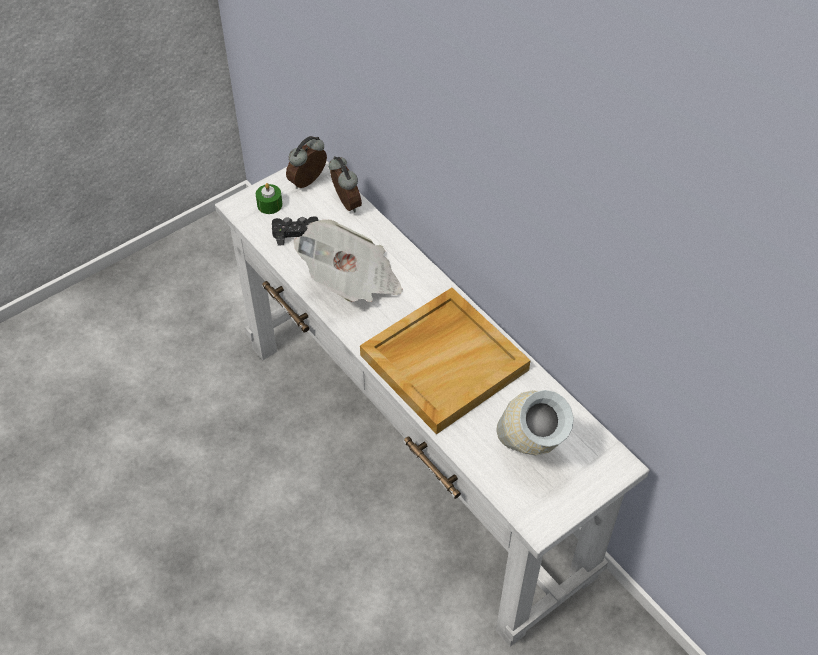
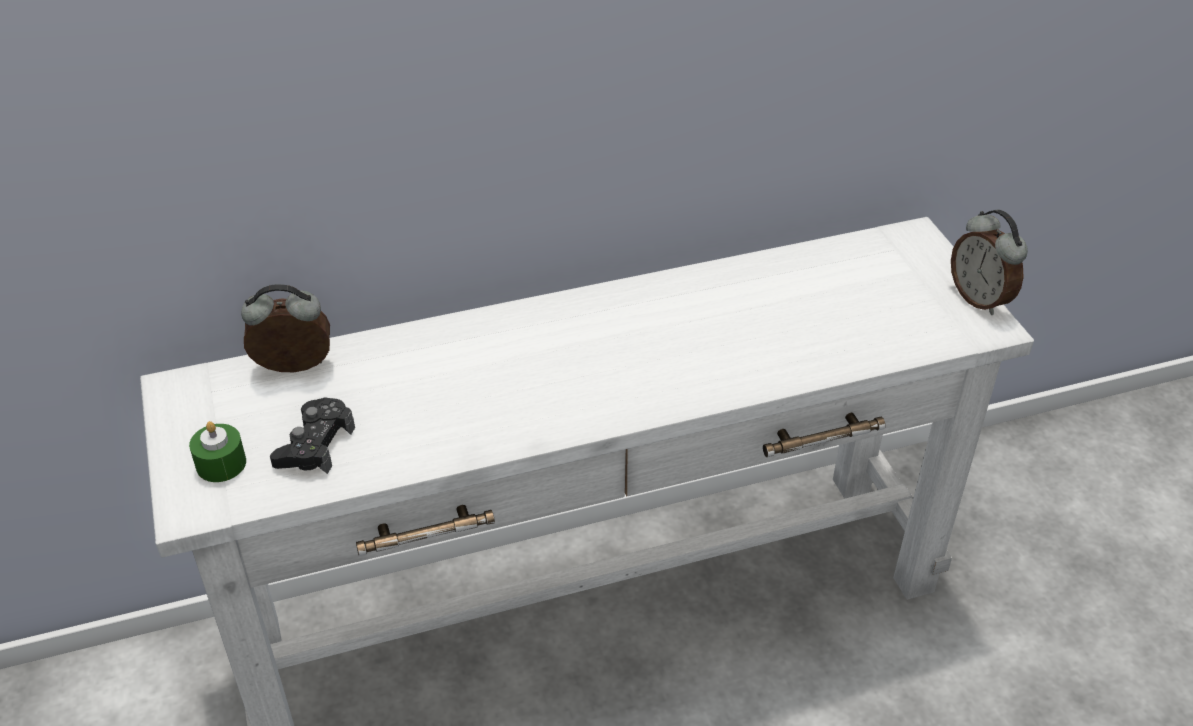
camera: 70 degrees left, 10 degrees down
(309, 182) = (209, 401): alarm clock -> alarm clock (980, 299)
(351, 281) = (467, 401): newspaper -> none
(444, 361) = (681, 341): beige tray -> none
(527, 457) = (880, 308): vase -> none

